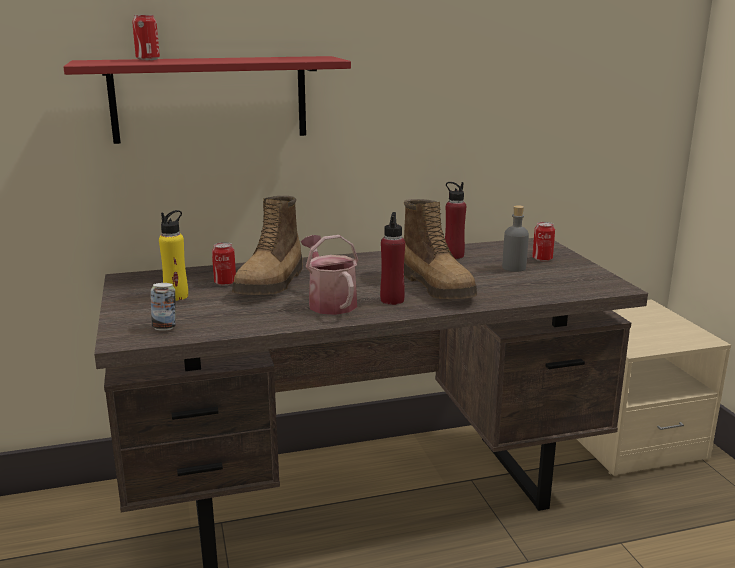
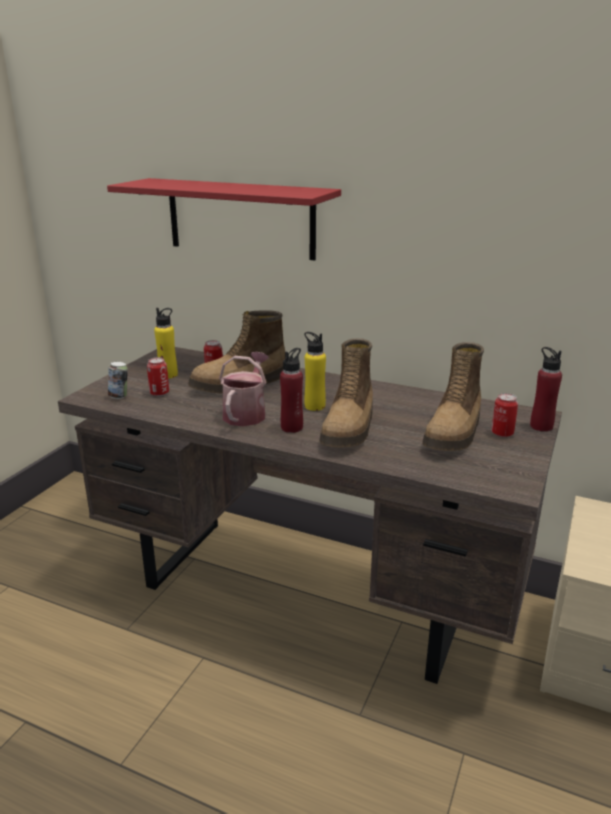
camera: 40 degrees right, 5 degrees up
(148, 59) = (186, 182): can -> can (159, 393)
(376, 280) = (314, 406): none -> yellow bottle
(453, 255) = (424, 403): red bottle -> red bottle (541, 426)
(514, 268) = (454, 433): grey bottle -> boot

